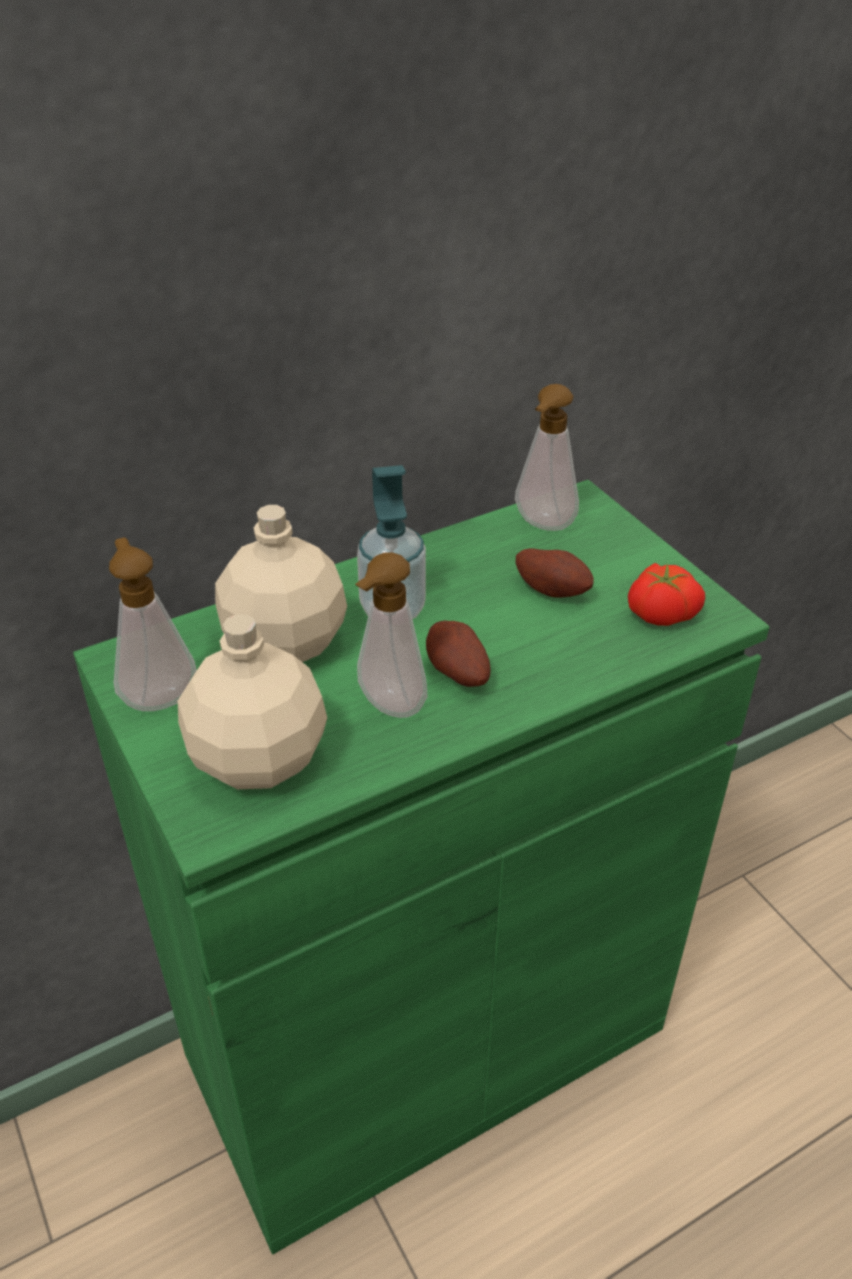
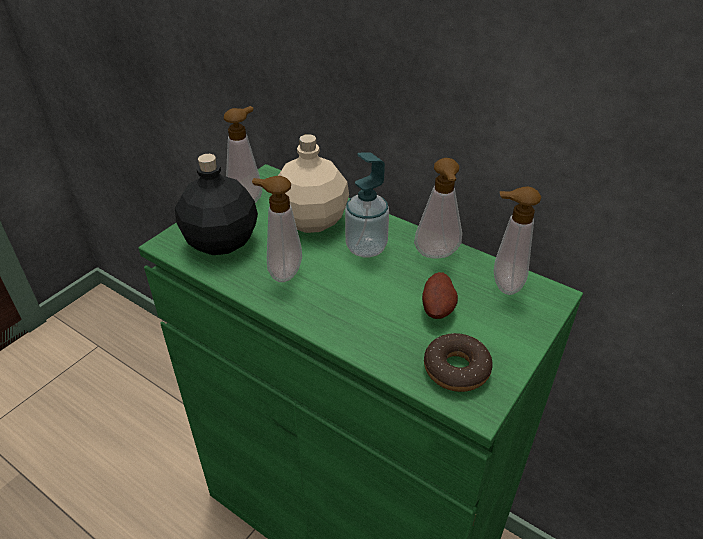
camera: 65 degrees right, 0 degrees up
(258, 757) = (222, 241): beige bottle -> black bottle
(454, 555) = (437, 256): none -> soap dispenser
(456, 673) = (327, 289): potato -> none
(661, 612) = (456, 369): tomato -> donut

